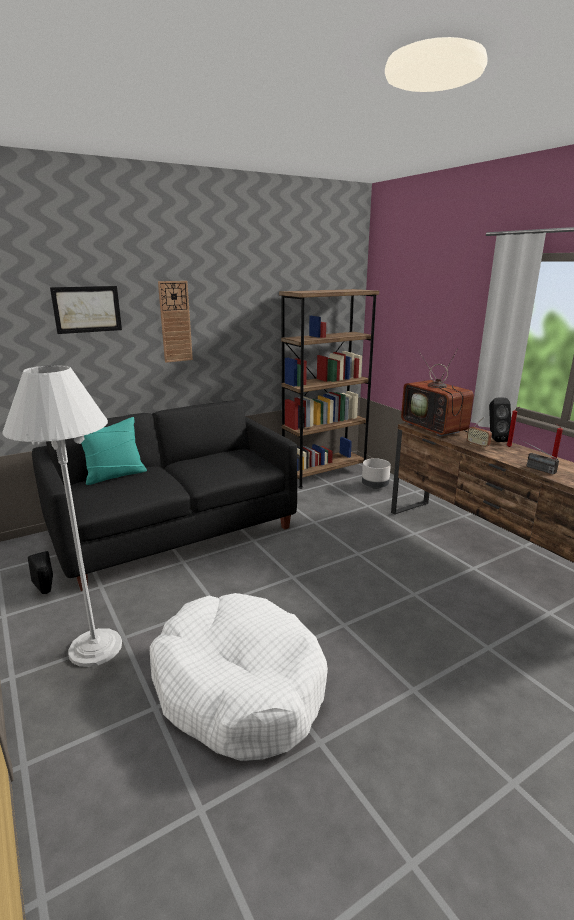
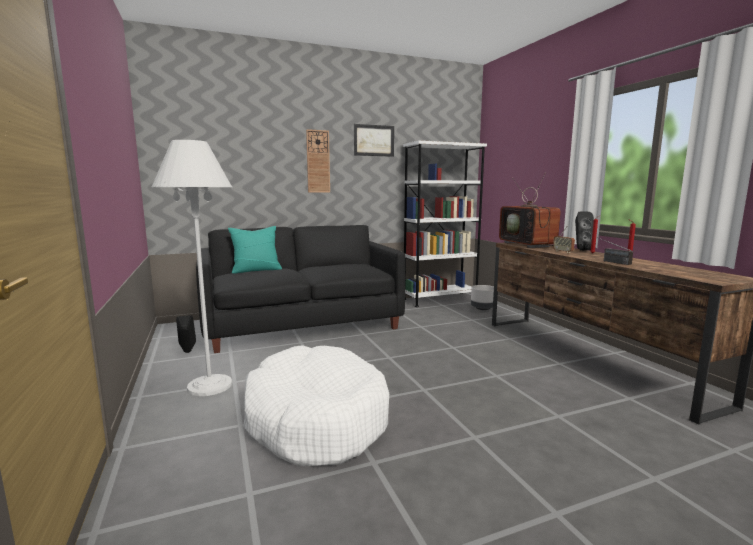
camera: 10 degrees right, 10 degrees down
(87, 309) = (250, 146): picture -> picture (374, 140)
(324, 473) = (440, 299): brown bookcase -> white bookcase

